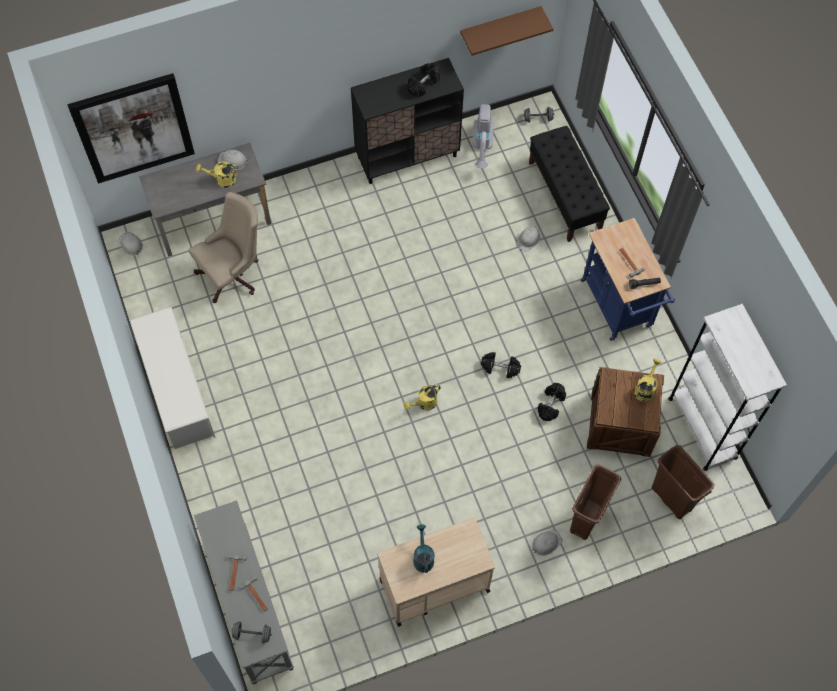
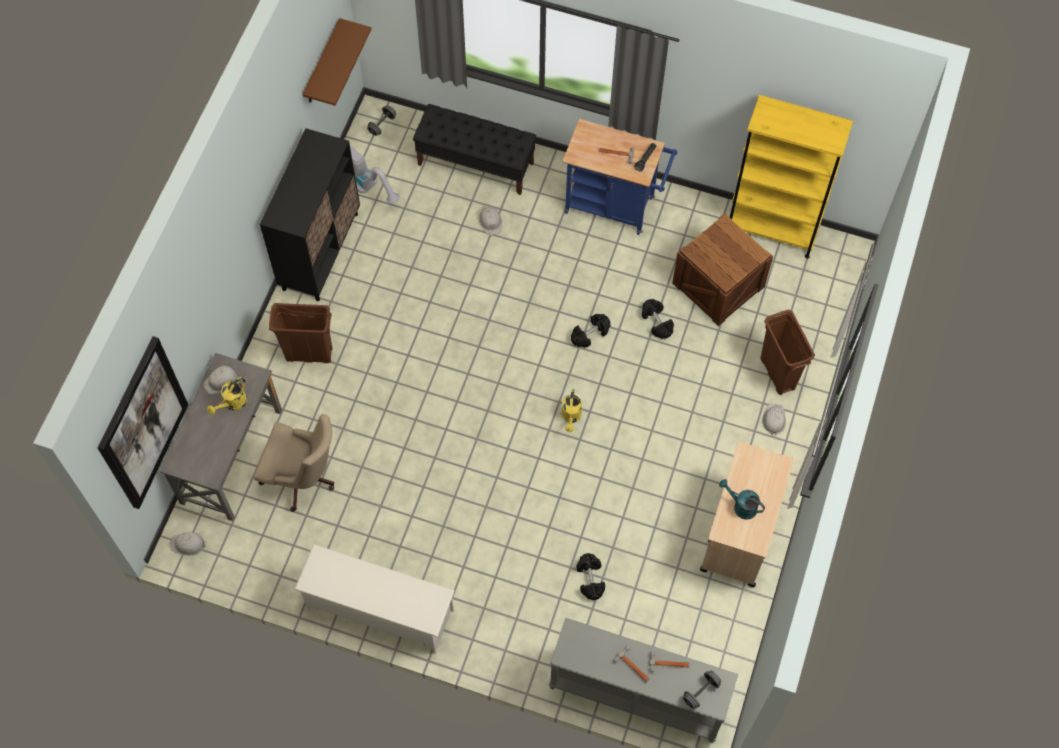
camera: 50 degrees left, 0 degrees up
(233, 274) = (303, 478): beige office chair -> beige office chair turned 105 degrees clockwise
(423, 84) = (313, 166): black dumbbell -> black dumbbell (590, 579)
(645, 388) = (725, 235): yellow watering can -> none
(671, 499) = (812, 300): brown trash can -> brown trash can (309, 354)
(702, 427) = (771, 230): white bookcase -> yellow bookcase

